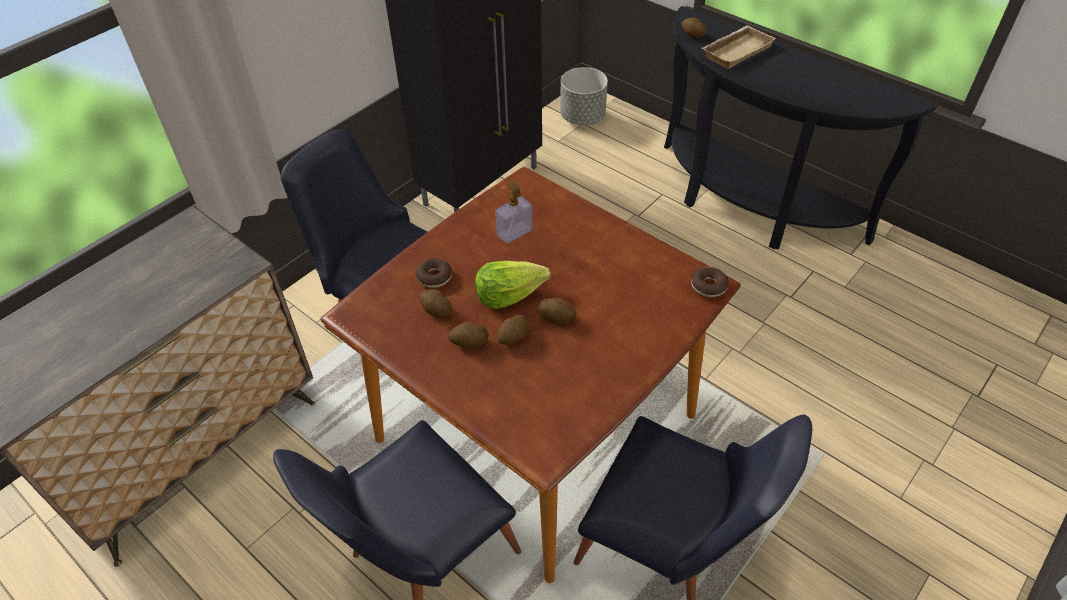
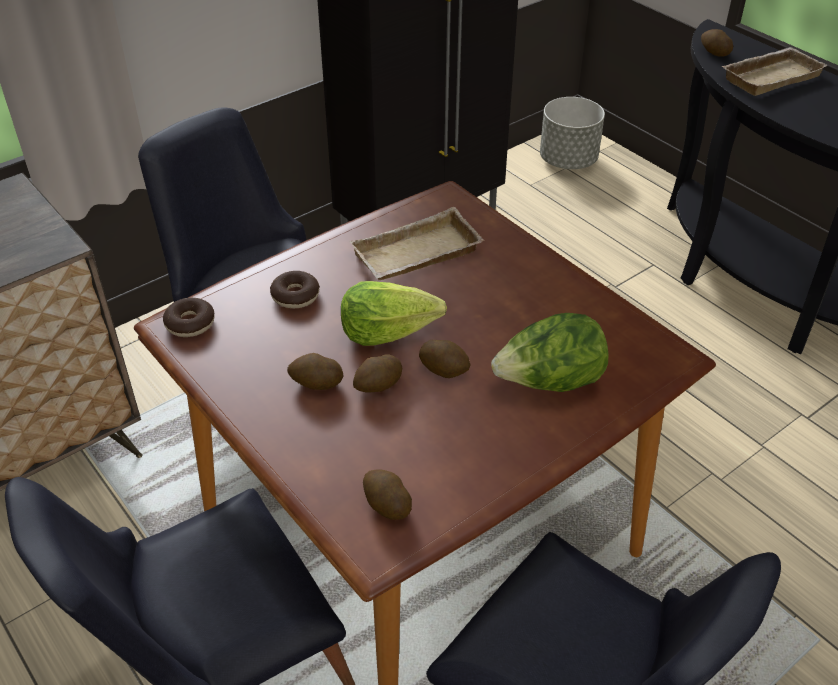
camera: 10 degrees right, 5 degrees down
(436, 310) = (285, 337): potato -> potato (386, 505)
(514, 232) = (416, 256): soap dispenser -> beige tray
(632, 316) = (549, 383): none -> lettuce
(708, 286) = (668, 359): donut -> donut (190, 324)

